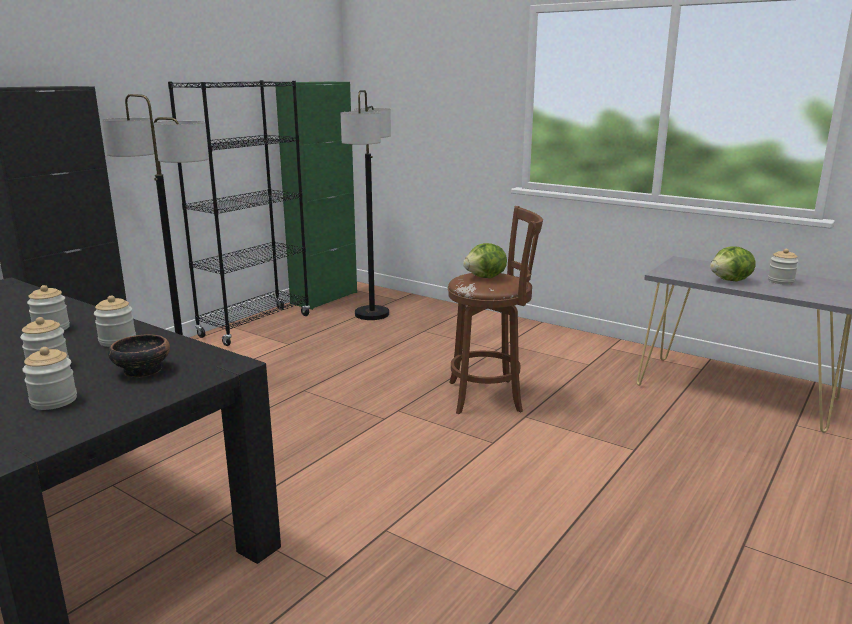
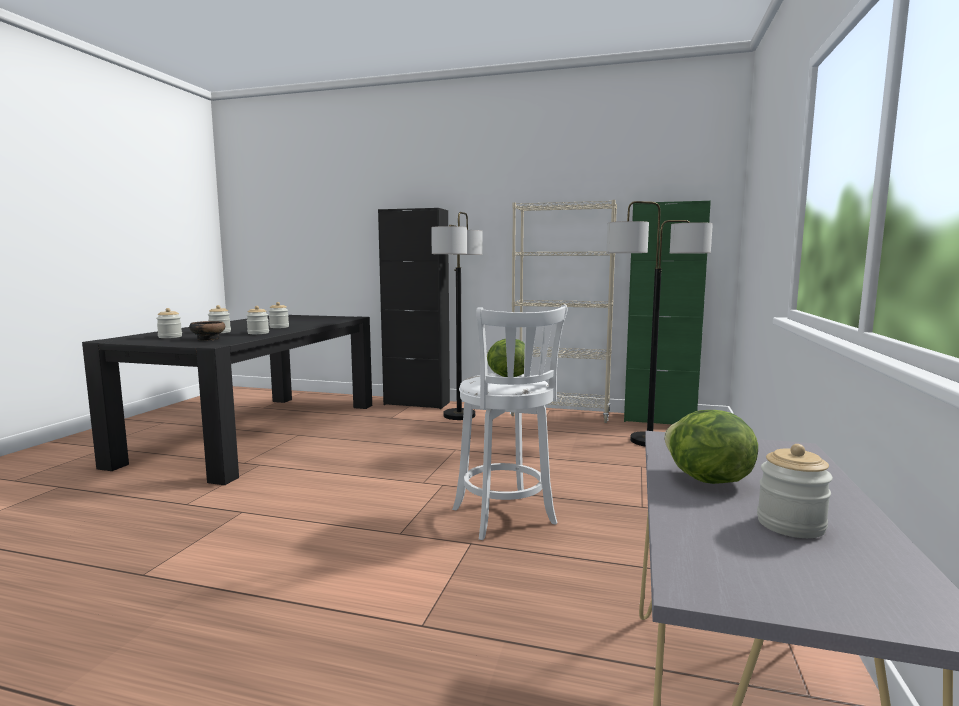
camera: 70 degrees right, 10 degrees down
(255, 326) = (560, 415): black bookcase -> beige bookcase
(489, 396) = (506, 518): brown stool -> white stool

